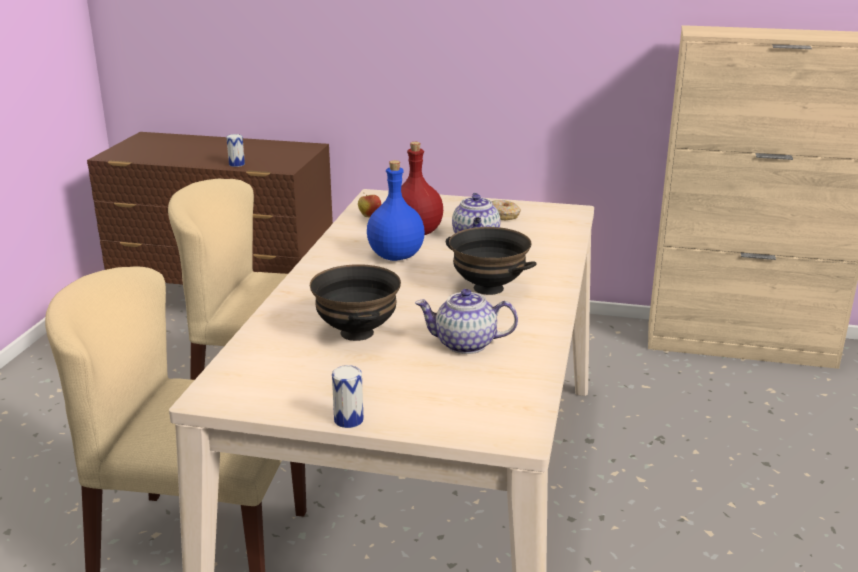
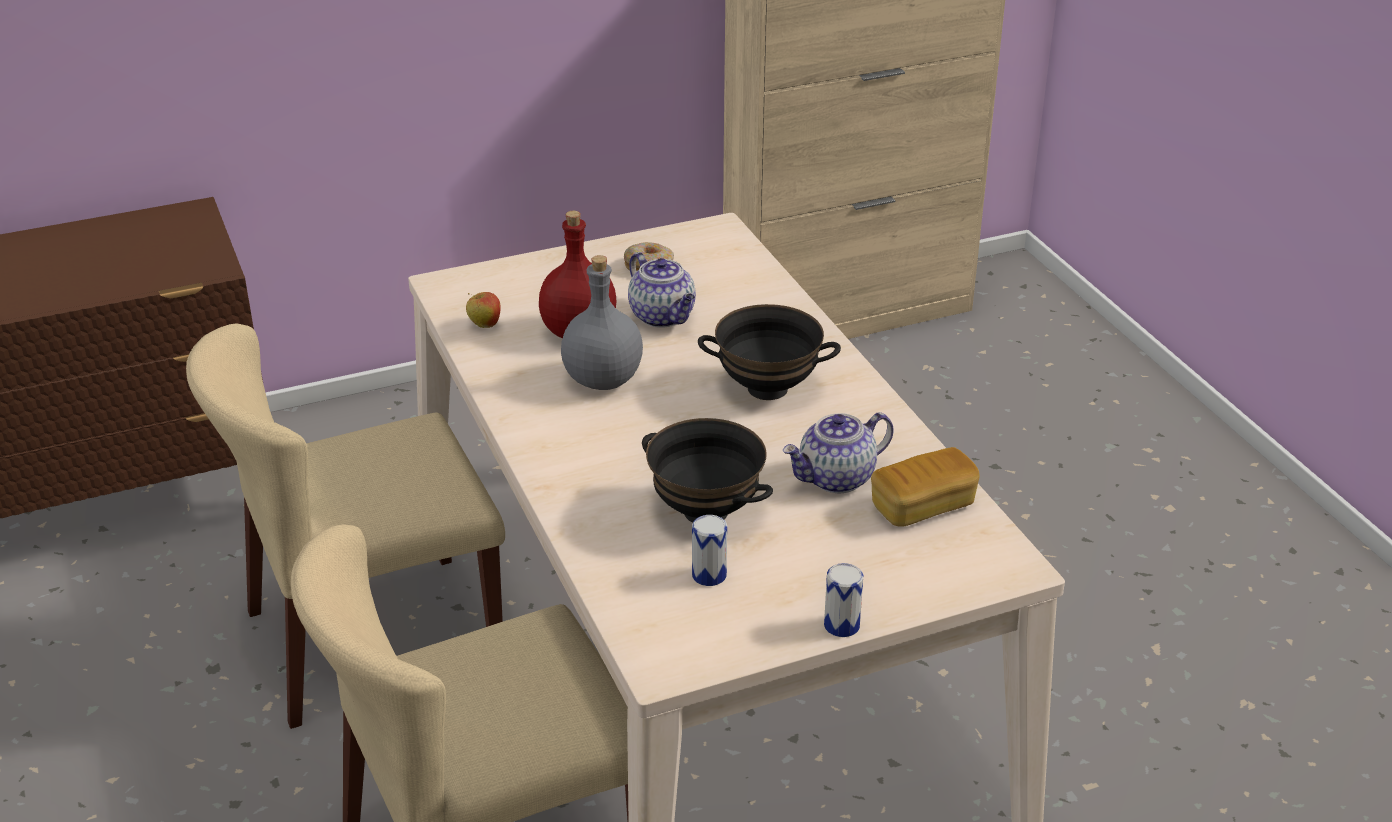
camera: 35 degrees left, 10 degrees up
(237, 164) = (125, 284): can -> can (709, 575)
(396, 257) = (604, 380): blue bottle -> grey bottle
(502, 378) = (922, 506): none -> bread

